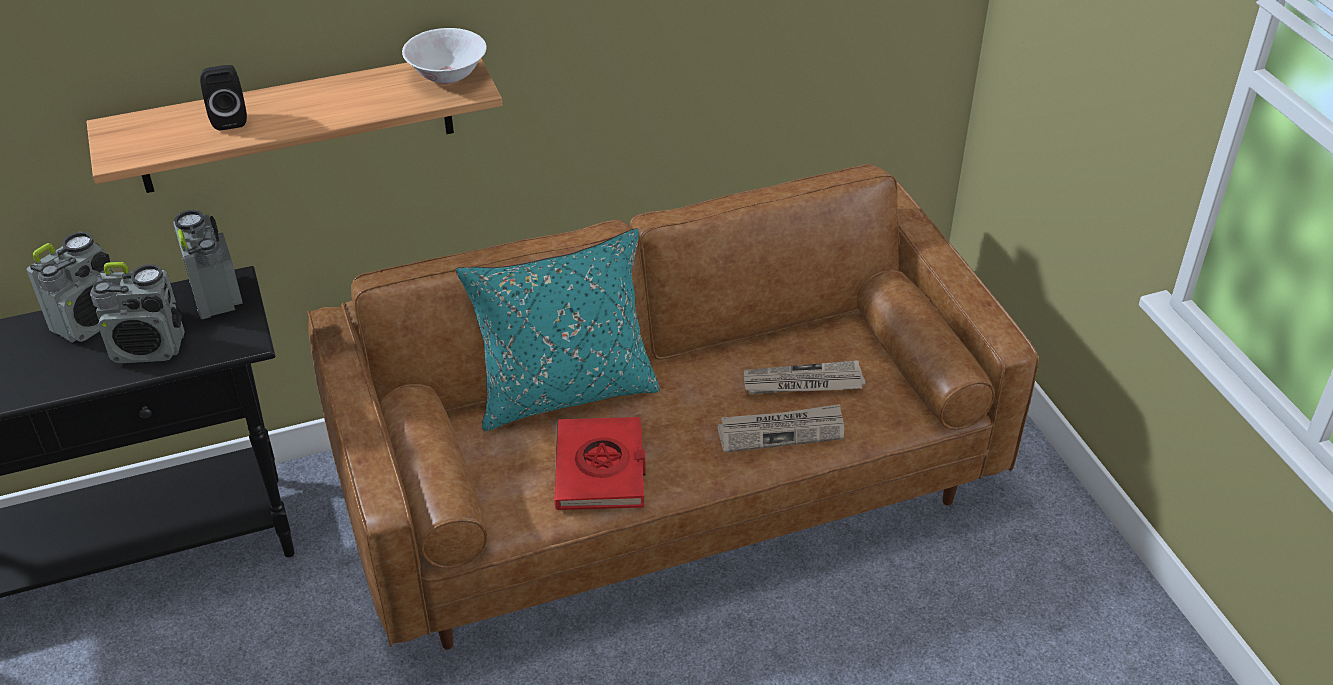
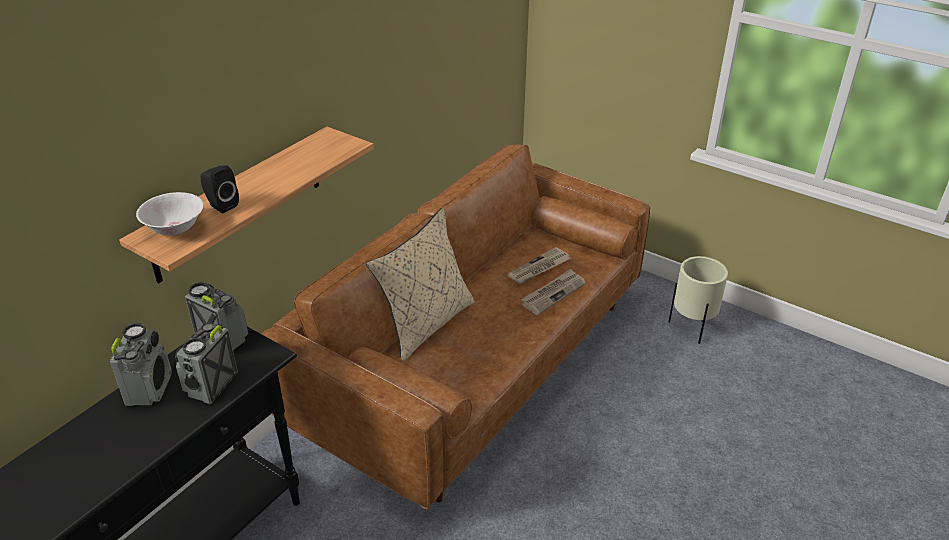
camera: 35 degrees left, 5 degrees down
(149, 348) = (211, 385): radio -> radio turned 150 degrees clockwise
(448, 75) = (328, 142): white bowl -> white bowl (175, 228)
(564, 392) = (425, 324): turquoise pillow -> beige pillow
(601, 470) = (486, 351): red book -> none
(1051, 596) = (691, 327): none -> beige planter

